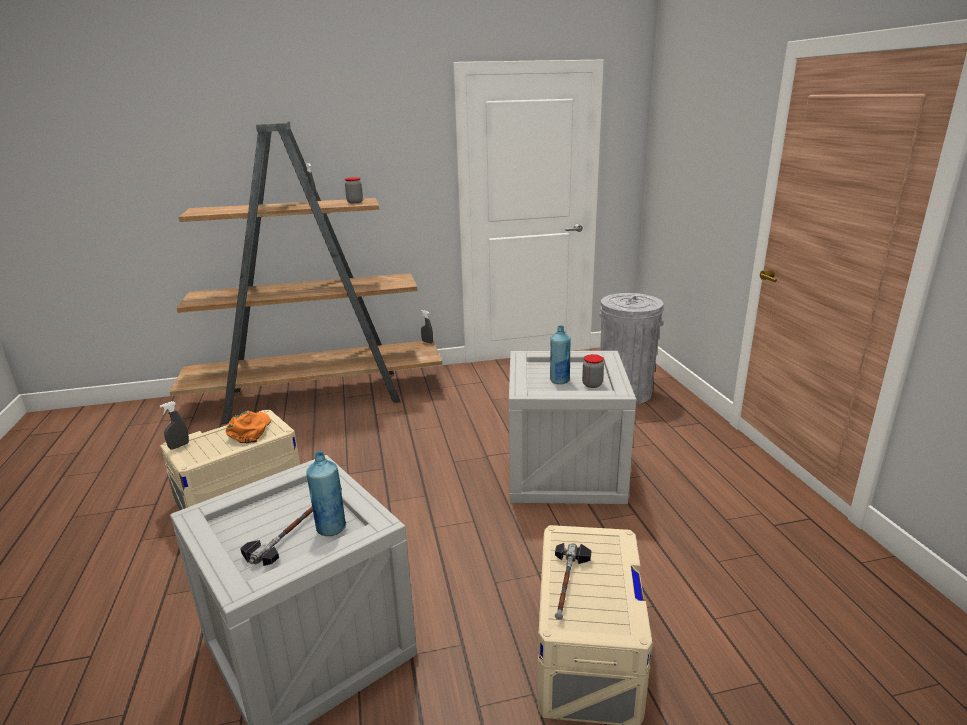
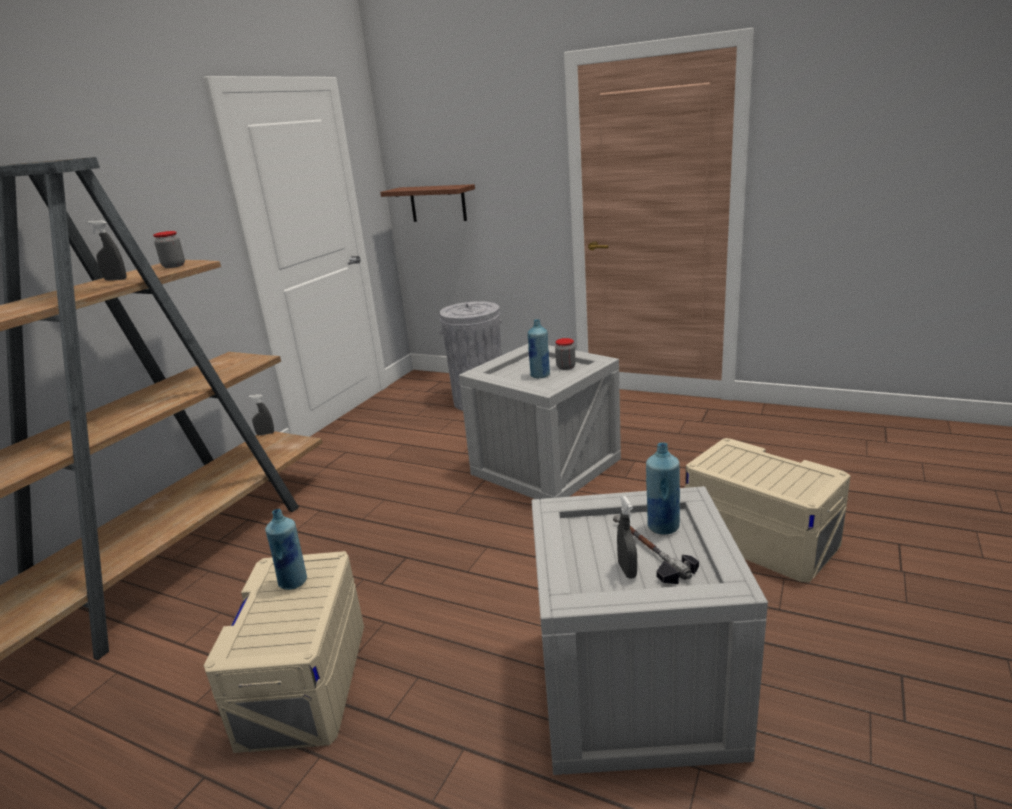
camera: 50 degrees left, 0 degrees up
(179, 446) = (240, 651): grey spray bottle -> grey spray bottle (627, 570)
(250, 430) = (293, 582): orange cap -> blue bottle
(567, 583) = (764, 479): hammer -> none
(671, 191) = (438, 203): none -> brown shelf

